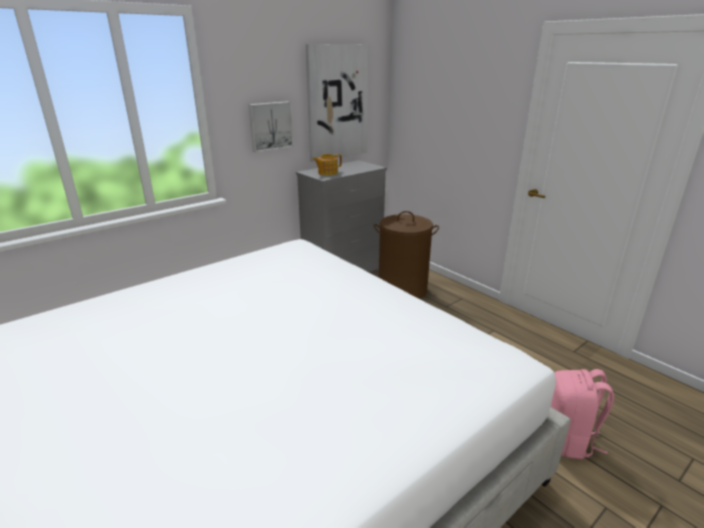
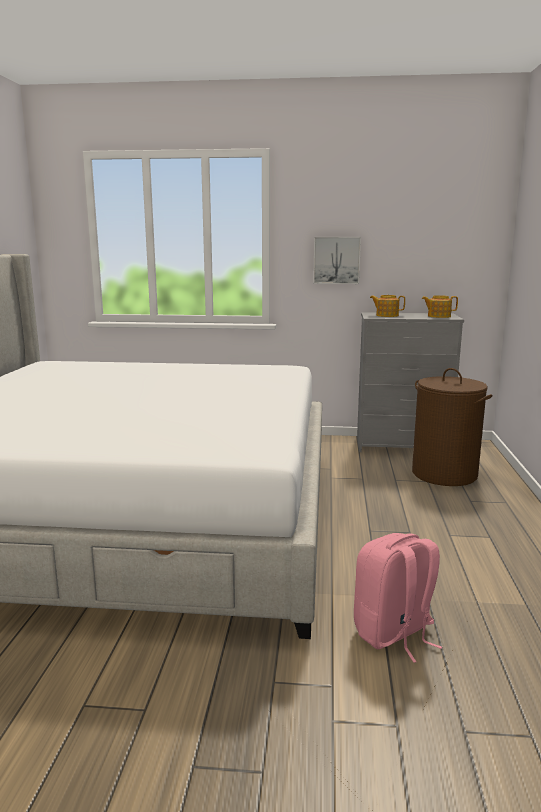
camera: 45 degrees right, 10 degrees down
(337, 103) = (427, 243): picture -> none
(362, 166) = (438, 316): none -> teapot

